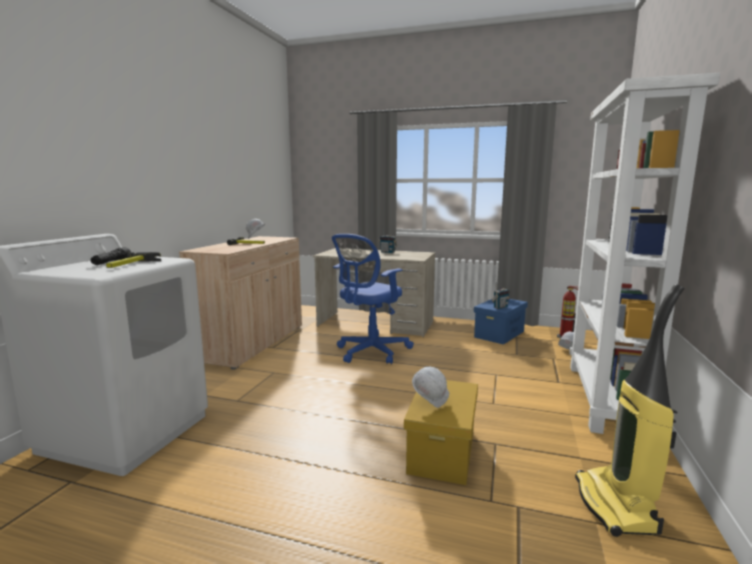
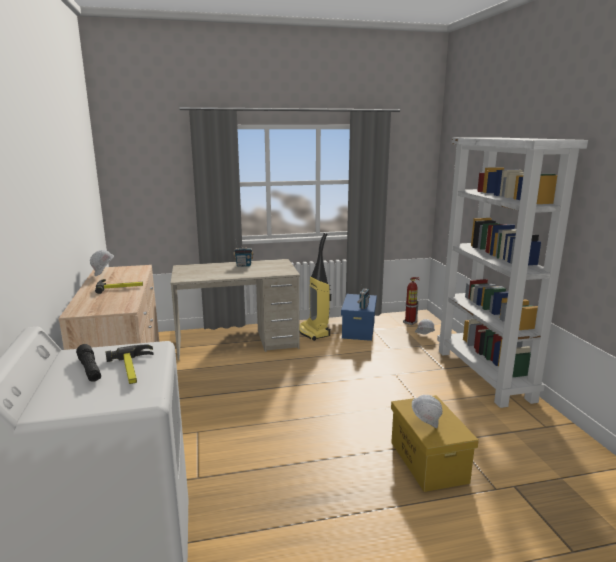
camera: 30 degrees left, 5 degrees up
(370, 352) = (268, 379): blue office chair -> none
(617, 506) = (561, 460): vacuum cleaner -> vacuum cleaner (313, 332)

